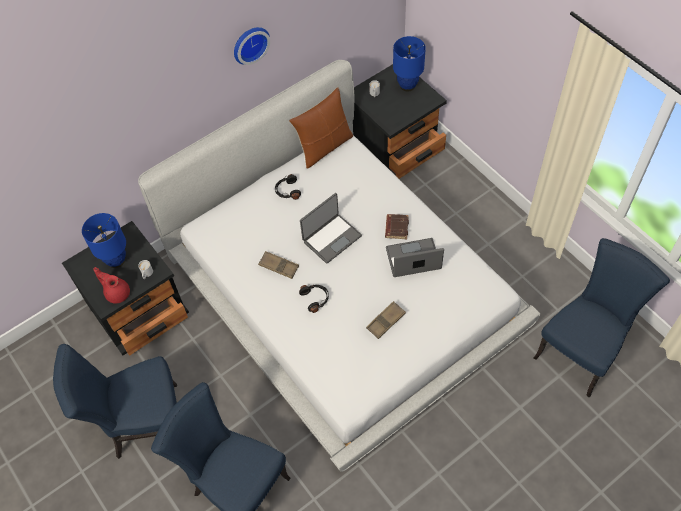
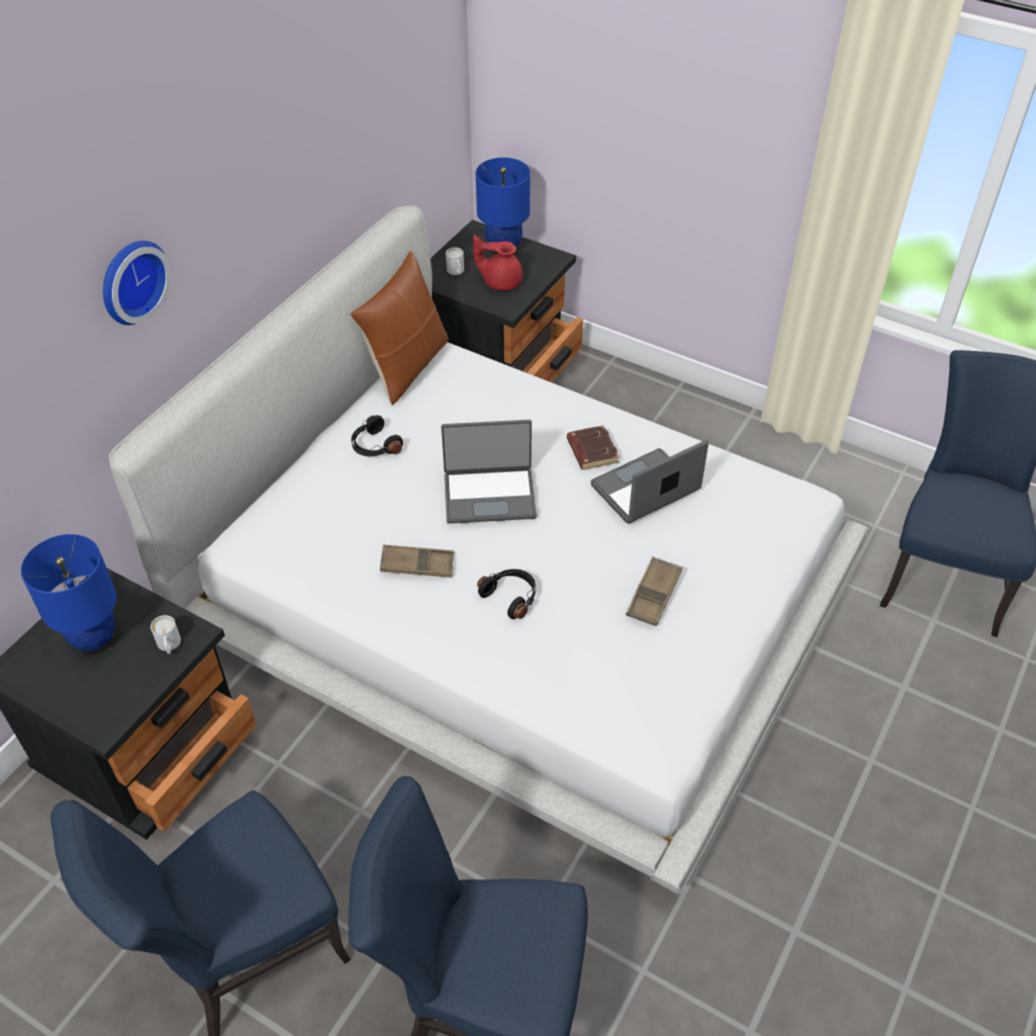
camera: 25 degrees left, 10 degrees down
(117, 293) = (120, 696): red teapot -> red teapot (500, 281)
(249, 44) = (263, 169): wall clock -> wall clock (130, 280)
(331, 238) = (489, 495): laptop -> laptop turned 60 degrees clockwise

